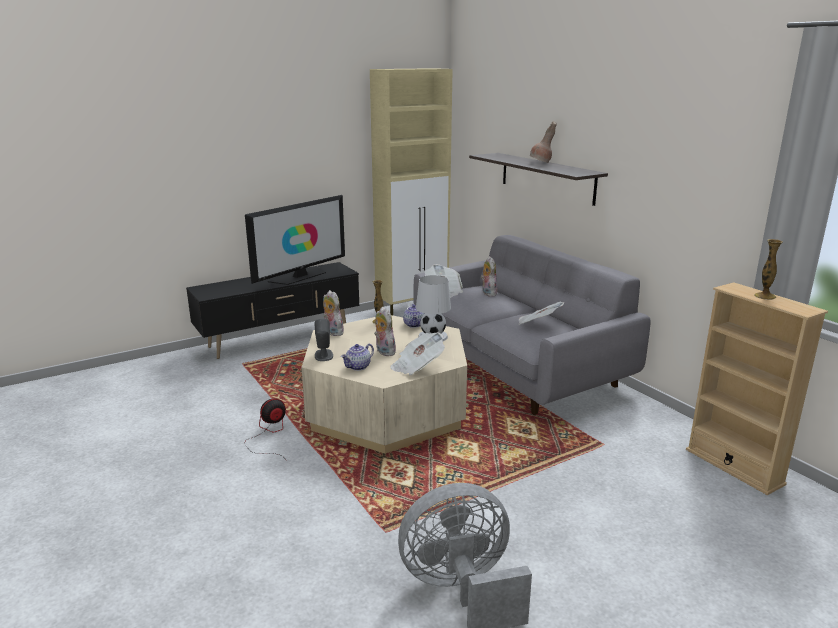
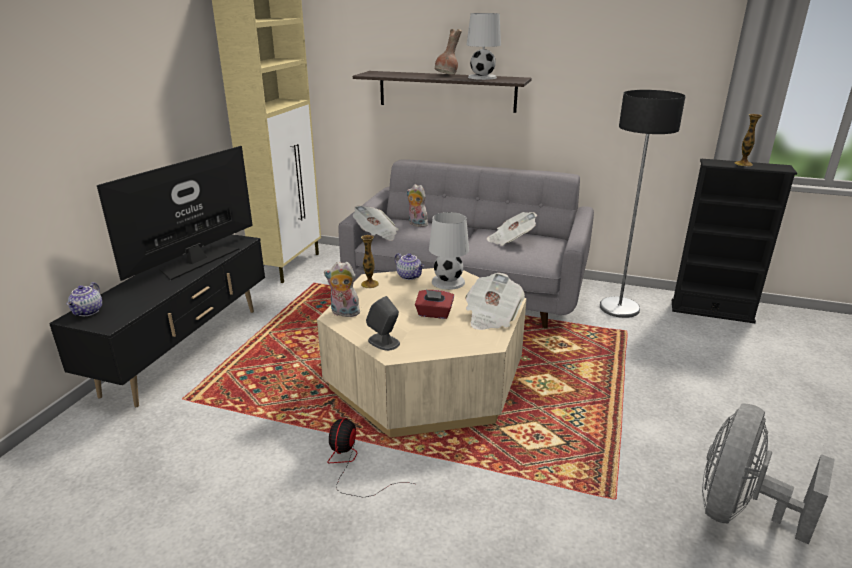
camera: 40 degrees left, 5 degrees up
(300, 276) = (197, 261): television -> television turned 150 degrees counterclockwise
(358, 367) = (442, 340): teapot -> teapot (88, 312)
(383, 351) = (434, 314): plush toy -> red tissue box
(562, 168) = (482, 77): none -> white table lamp
(632, 427) = (619, 308): none -> floor lamp
(734, 466) = (711, 311): beige bookcase -> black bookcase

